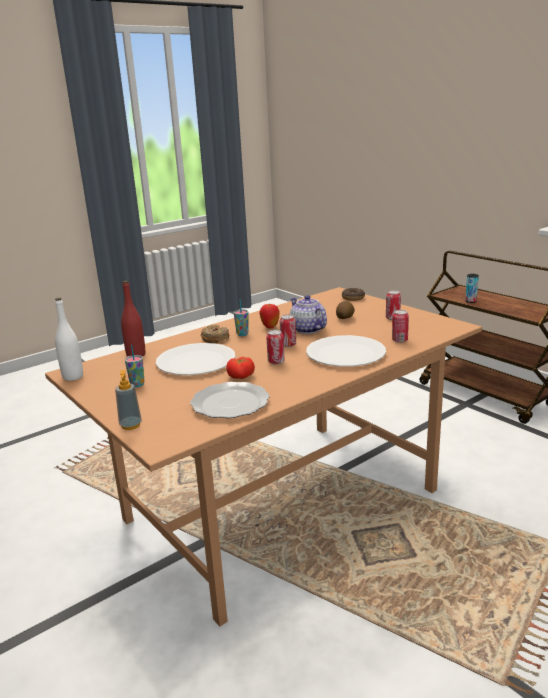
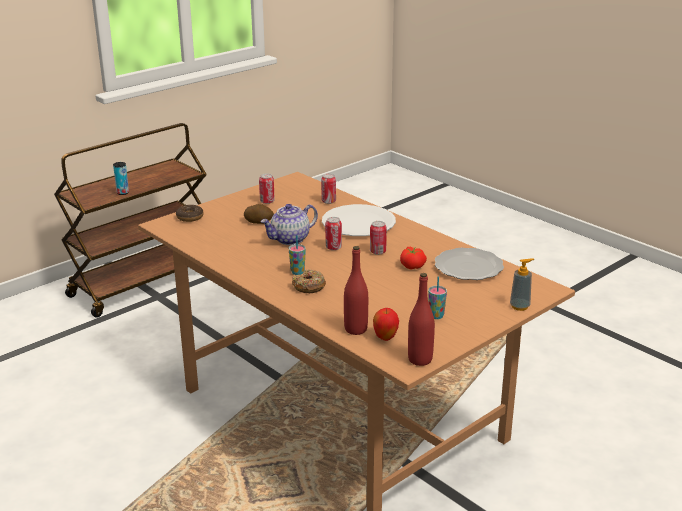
camera: 95 degrees left, 5 degrees up
(73, 377) = (420, 359): white bottle -> red bottle
(195, 361) = (376, 291): white plate -> none
(270, 327) = (277, 258): apple -> apple (385, 338)

